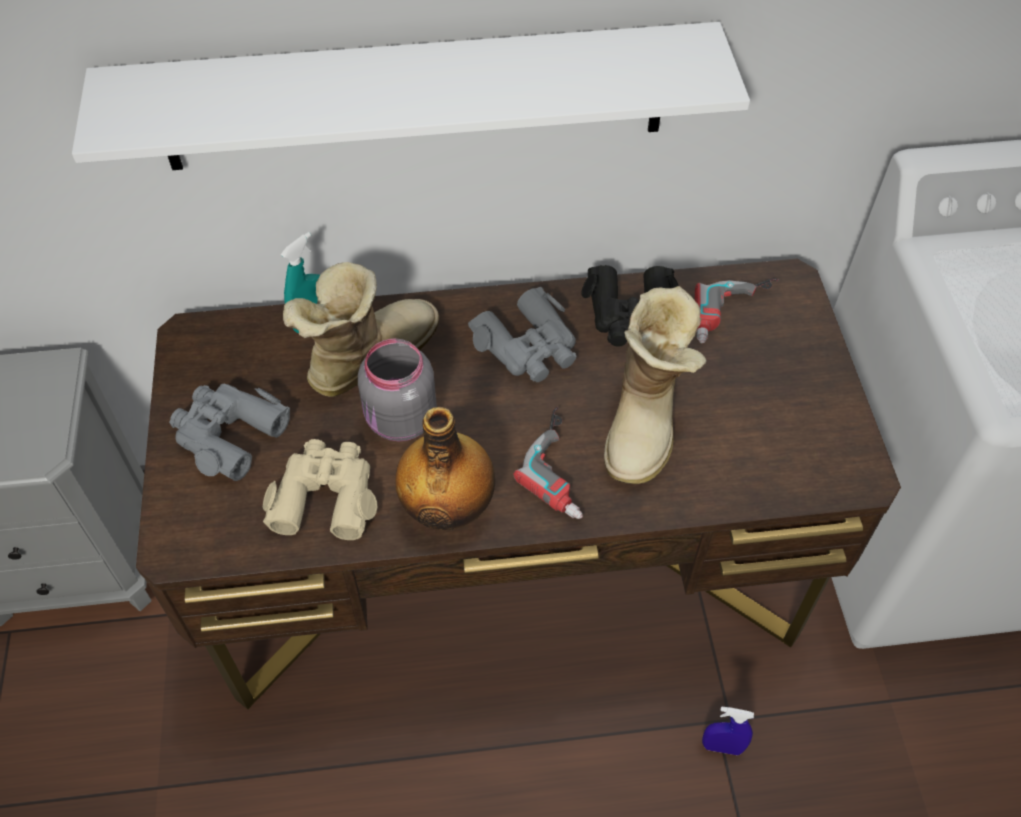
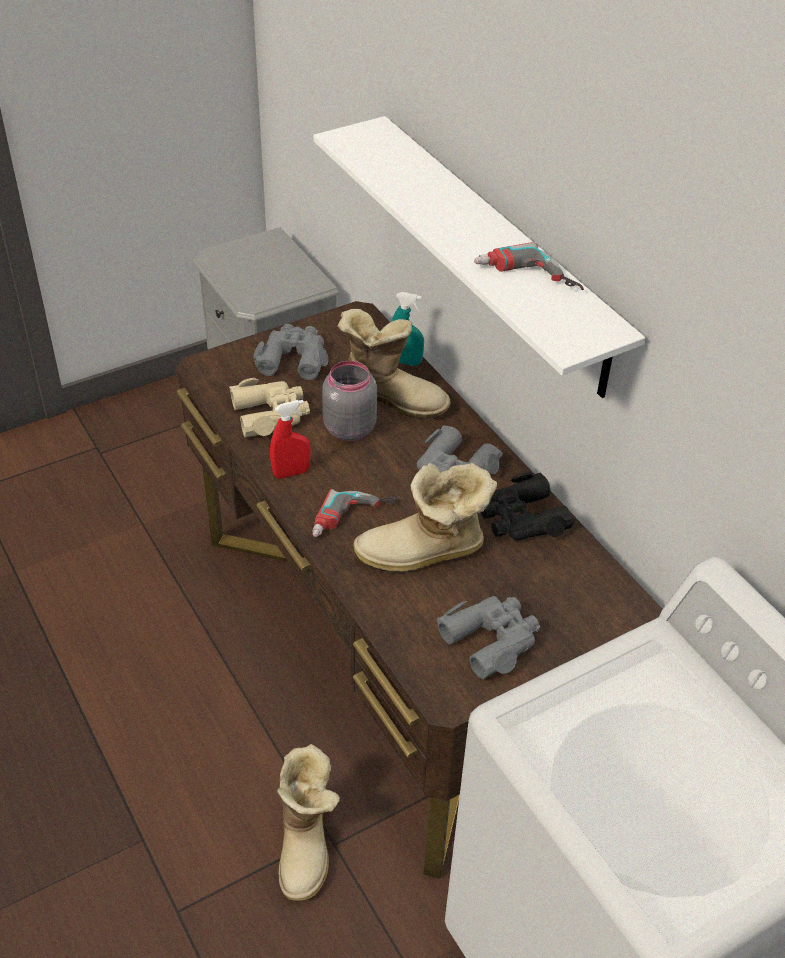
camera: 65 degrees right, 10 degrees down
(449, 508) = (291, 473): bottle -> red spray bottle
(722, 747) = (307, 844): blue spray bottle -> boot
(735, 315) = (566, 582): power drill -> power drill (526, 280)
(793, 408) = (491, 639): none -> grey binoculars

